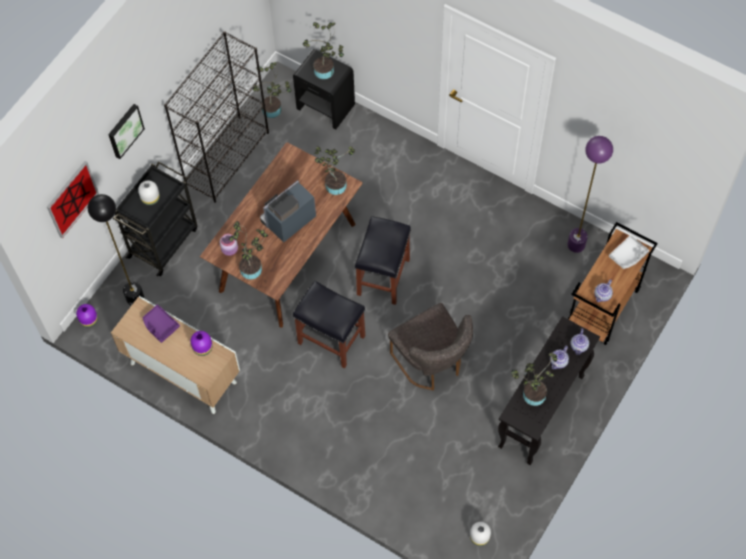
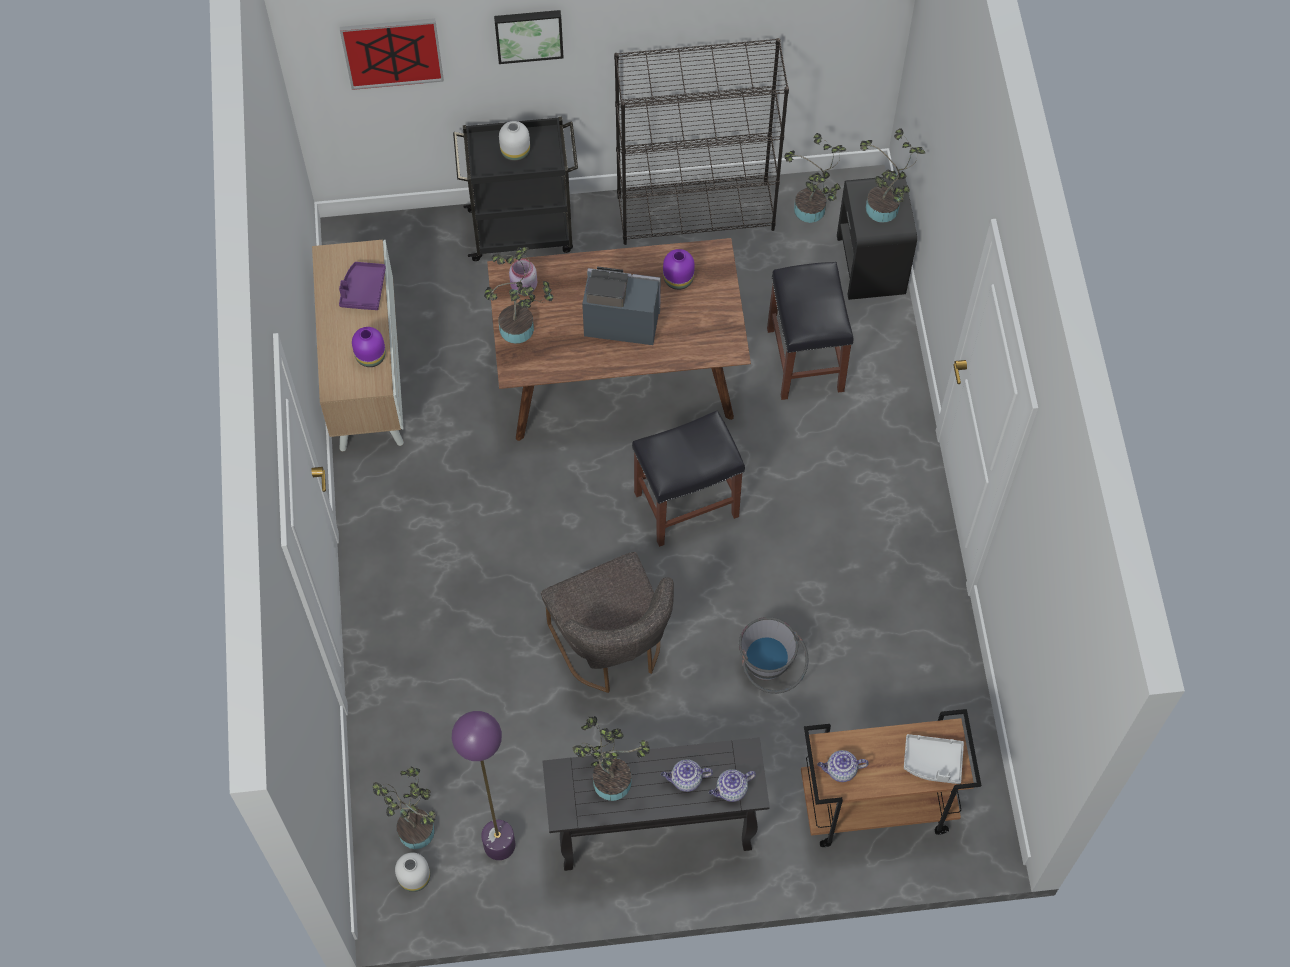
camera: 50 degrees right, 0 degrees up
(89, 320) = (353, 232): purple vase -> purple vase (678, 280)
(135, 298) = (422, 256): black floor lamp -> none
(332, 339) = (548, 509): black stool -> black stool (806, 361)
(333, 184) = (718, 332): potted plant -> potted plant (416, 827)
(431, 363) = (612, 648): grey chair -> grey chair turned 45 degrees counterclockwise
(500, 303) = (770, 670): none -> grey bucket
(576, 245) = (941, 705): purple floor lamp -> purple floor lamp (499, 845)

